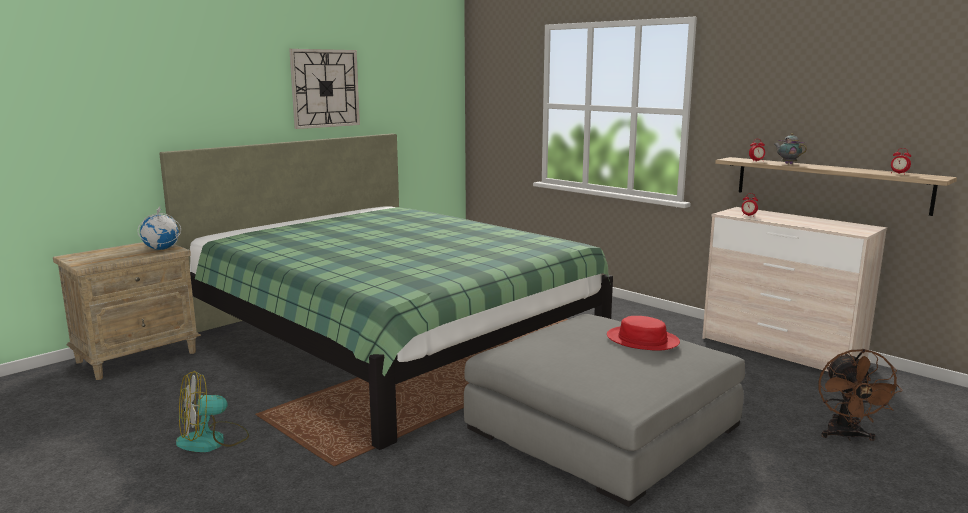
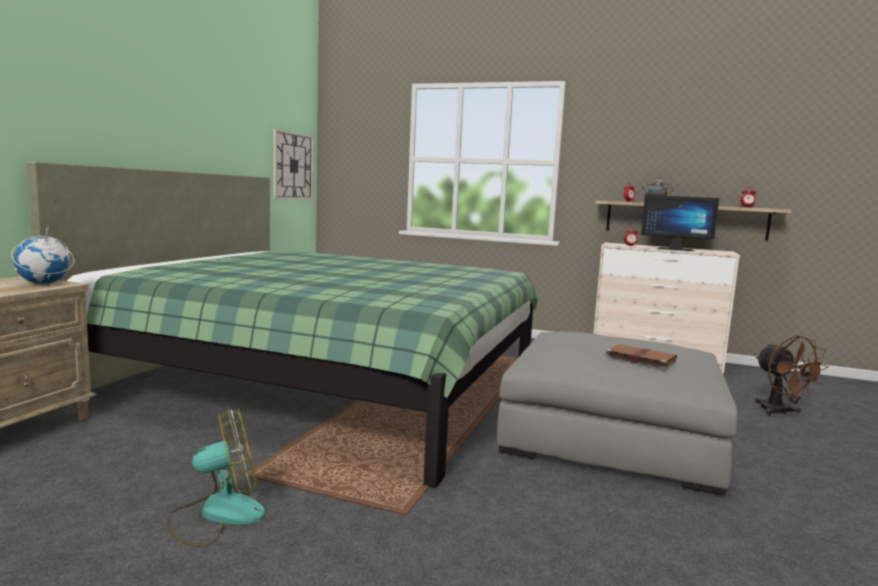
camera: 25 degrees left, 5 degrees down
(212, 440) = (217, 514): fan -> fan turned 150 degrees counterclockwise
(325, 88) = (204, 119): wall clock -> wall clock (293, 166)
(604, 358) = (639, 358): none -> brown book
(642, 340) = (640, 343): red hat -> none
(796, 223) = (674, 249): none -> monitor

